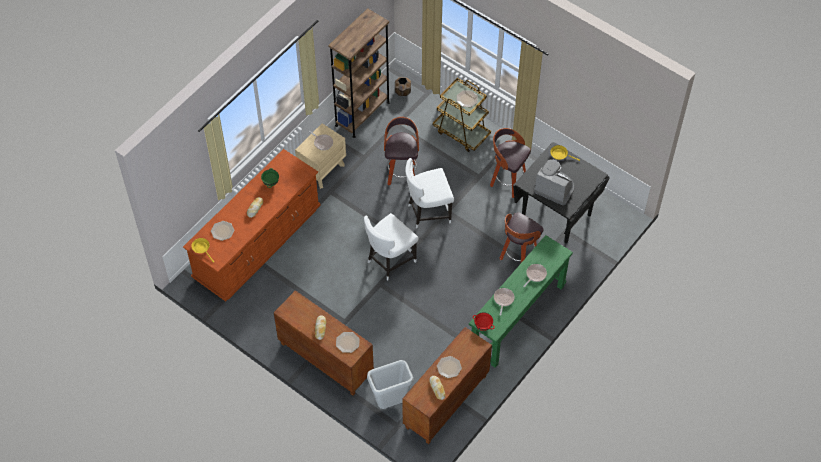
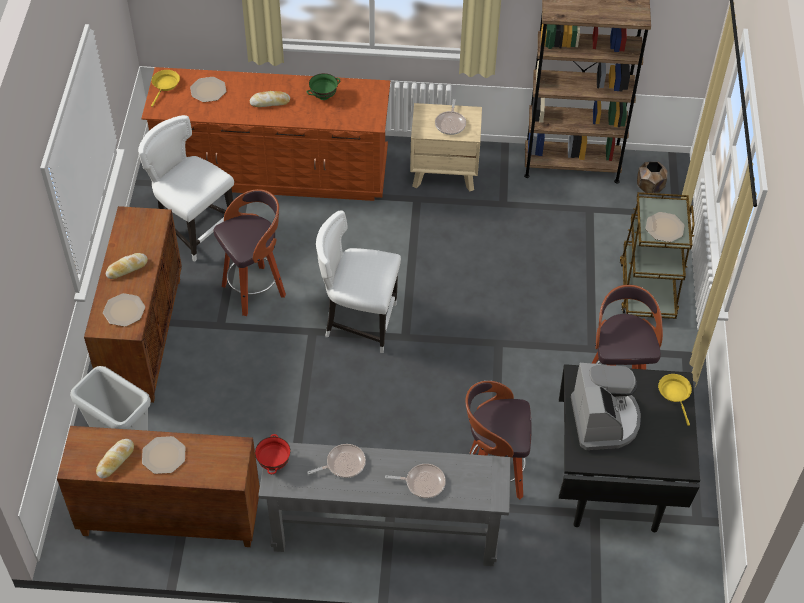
camera: 55 degrees right, 5 degrees down
(401, 173) = (515, 258): stool -> stool (255, 290)
(428, 212) = (476, 322): white chair -> white chair (194, 229)
(517, 317) = (385, 533): green console table -> grey console table

